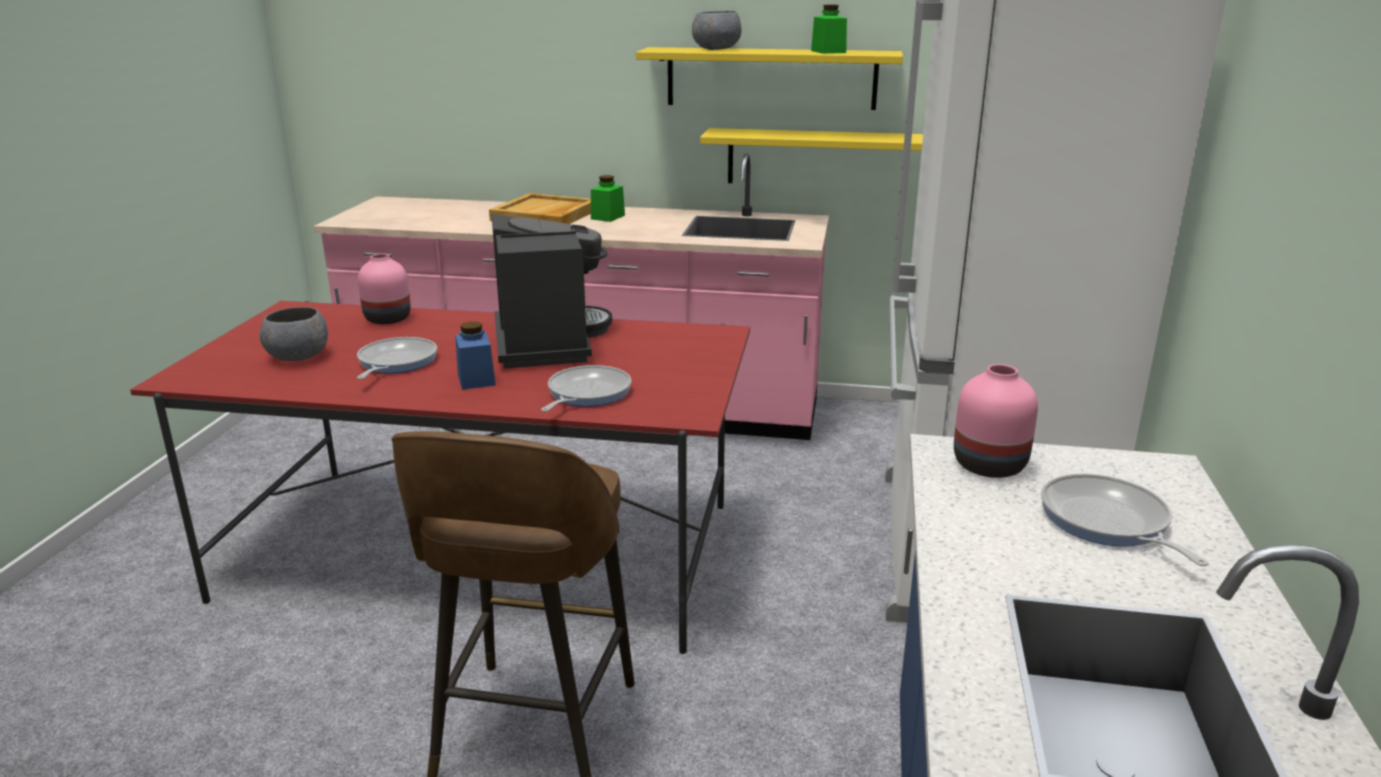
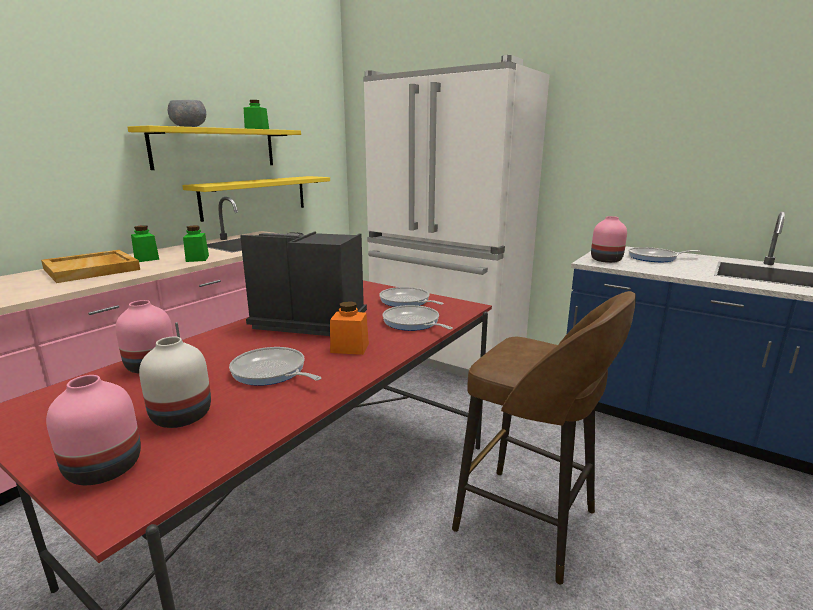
camera: 65 degrees left, 5 degrees down
(222, 360) = (106, 467): none -> pink vase
(298, 356) = (180, 416): grey bowl -> white vase
(476, 379) = (349, 348): blue jar -> orange jar
(631, 232) = (197, 258): none -> green jar
(673, 374) = (406, 301): none -> frying pan

